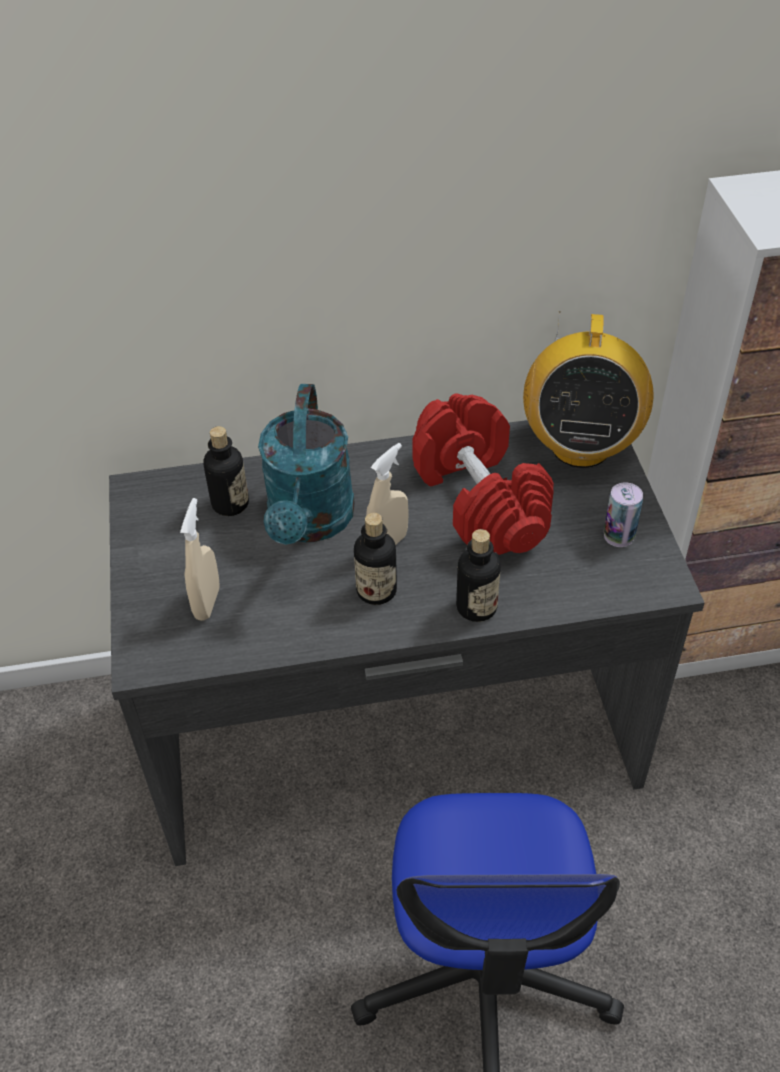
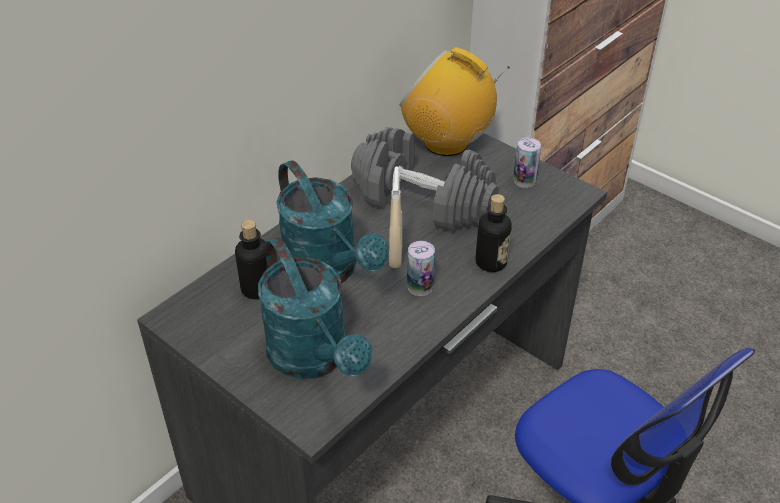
camera: 40 degrees left, 5 degrees down
(207, 603) = (314, 359): beige spray bottle -> turquoise watering can
(376, 591) = (420, 287): bottle -> can
(481, 500) = (423, 201): red dumbbell -> grey dumbbell
(580, 446) = (447, 143): radio -> radio turned 150 degrees clockwise

